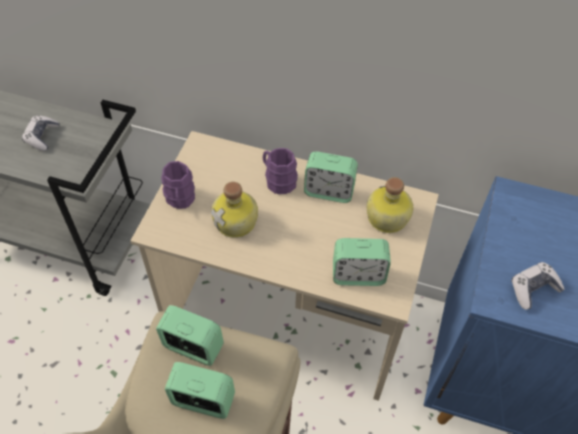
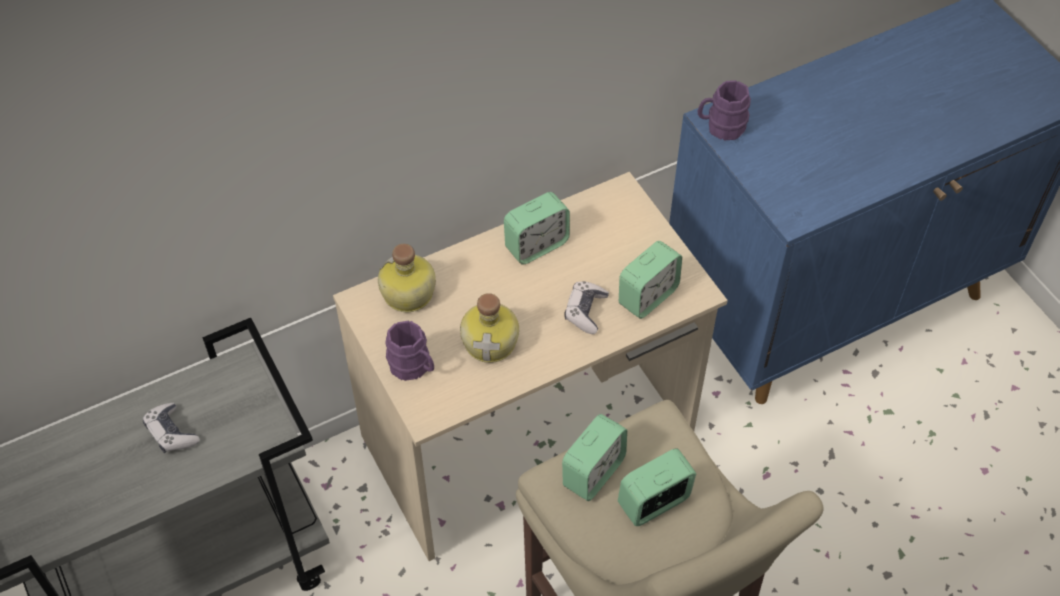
camera: 45 degrees left, 0 degrees up
(193, 347) = (593, 472): alarm clock -> alarm clock turned 150 degrees clockwise
(278, 180) = (479, 273): purple mug -> purple mug (721, 127)
(386, 218) = (613, 229): bottle -> bottle (408, 294)
(533, 289) = (809, 185): game controller -> game controller (585, 311)

